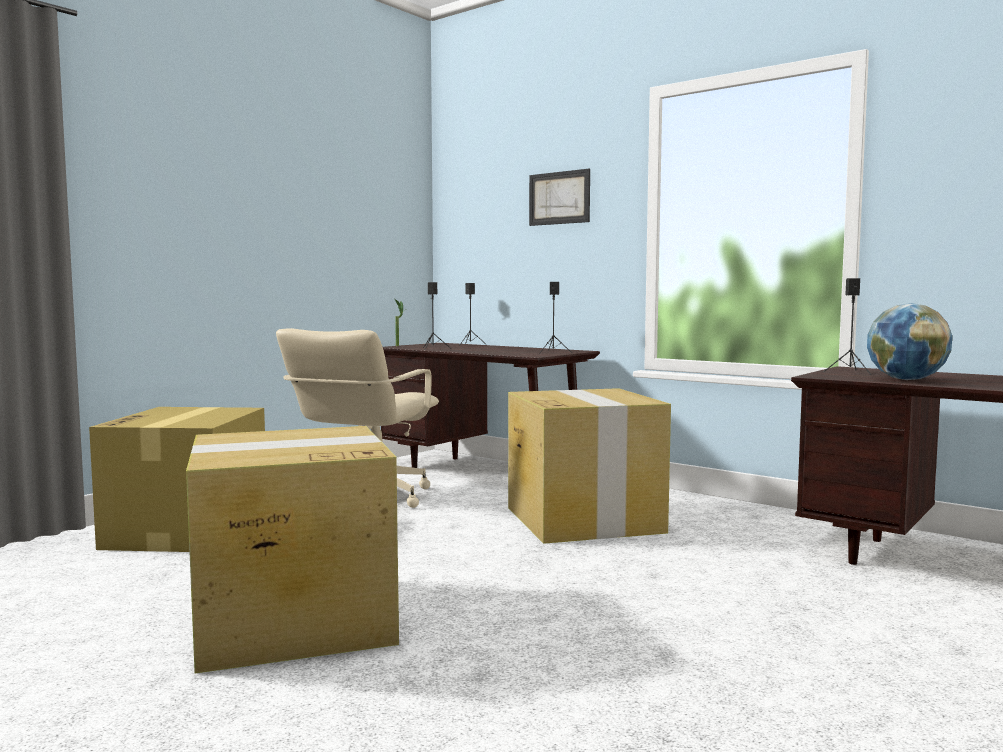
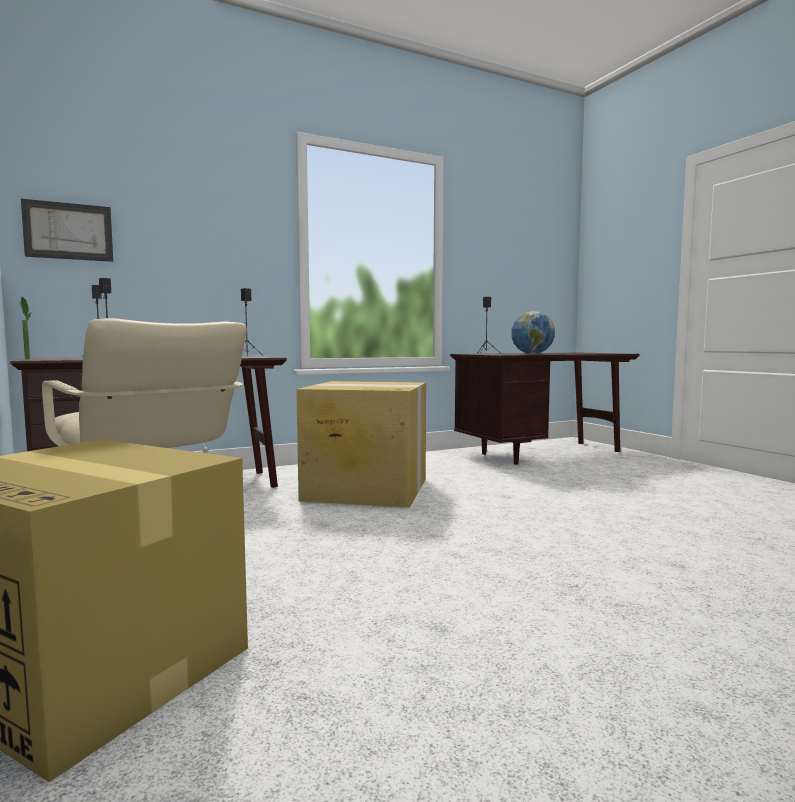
camera: 65 degrees left, 0 degrees up
(290, 620) = (540, 620): cardboard box -> none
(559, 198) = (204, 209): picture -> picture (68, 231)

